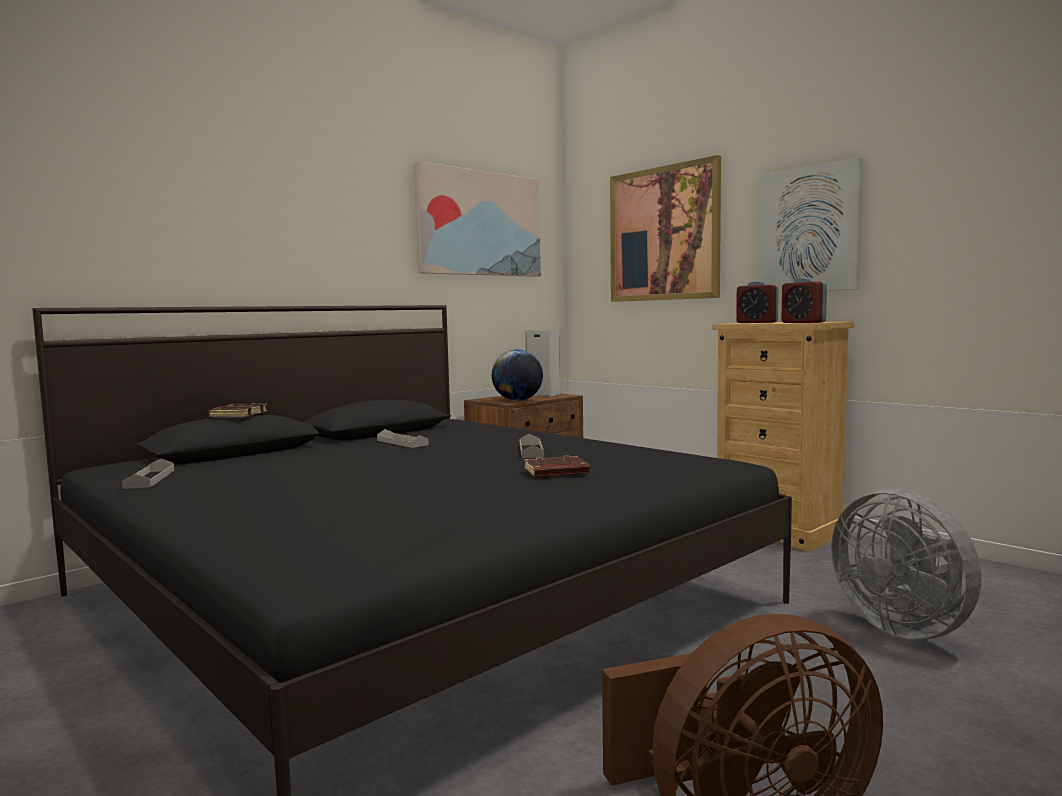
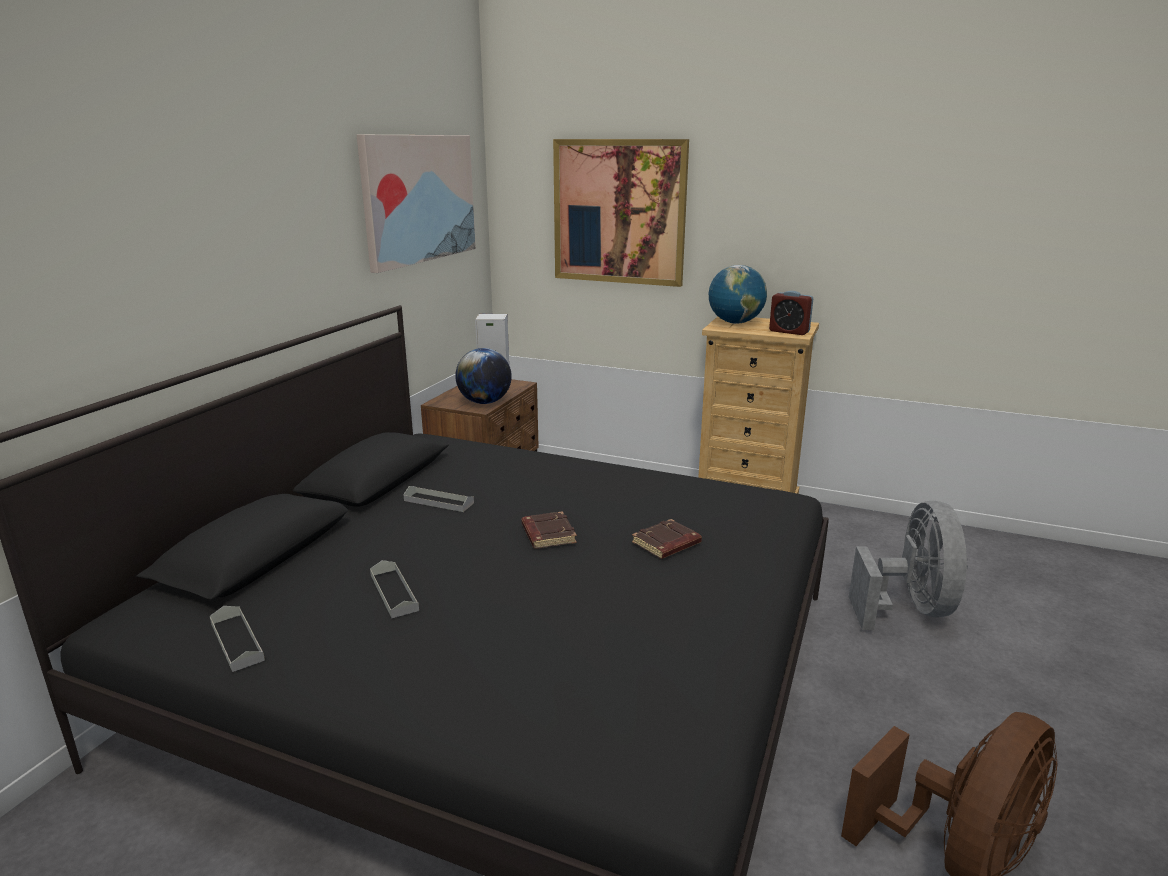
camera: 25 degrees left, 15 degrees up
(238, 415) = (254, 510): brown book -> brown book (547, 534)
(531, 451) = (595, 502): grey tray -> grey tray (394, 592)
(756, 322) = (735, 323): alarm clock -> globe
(809, 229) = (780, 230): picture -> none
(905, 627) = (909, 608): grey fan -> grey fan turned 120 degrees counterclockwise

